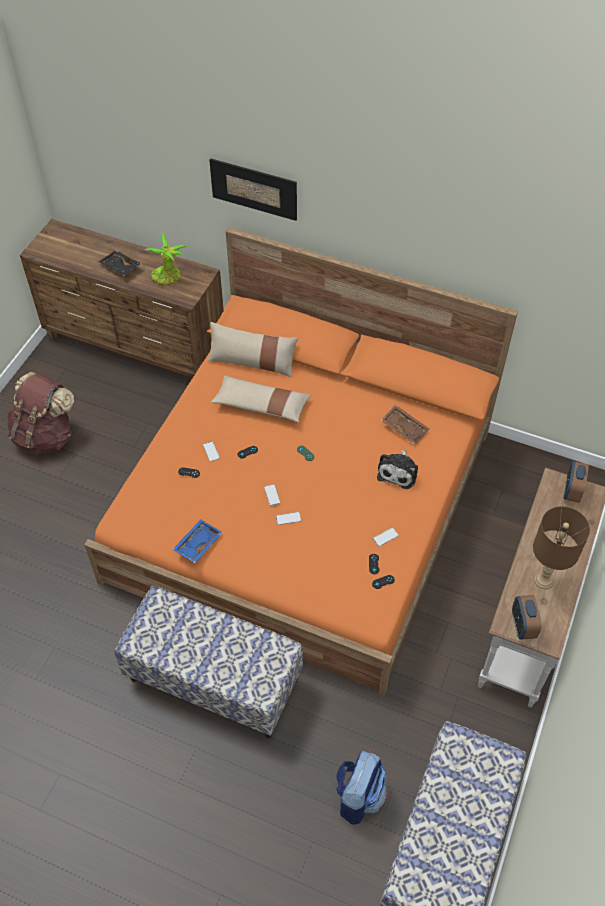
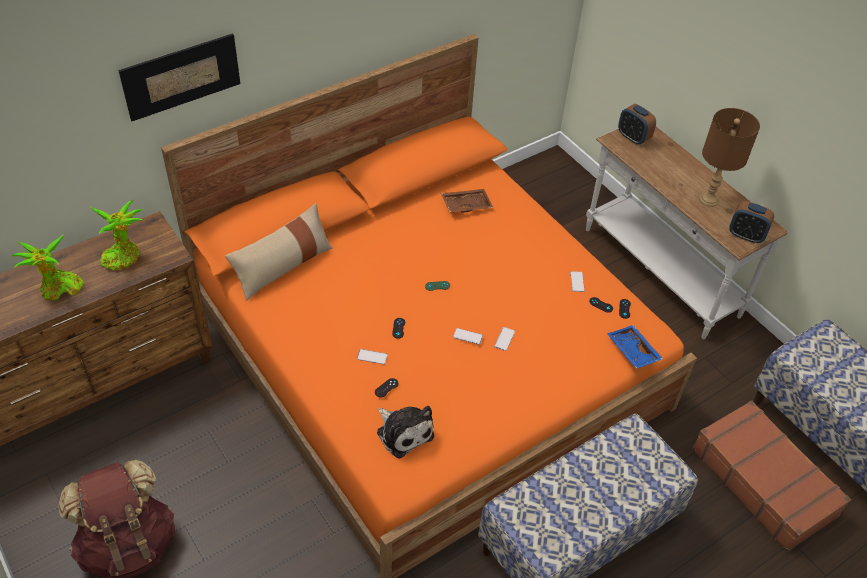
camera: 60 degrees left, 5 degrees down
(120, 267) = (58, 289): black tray -> potted plant
(197, 544) = (482, 427): blue tray -> blue tray (631, 351)
(261, 405) = (347, 288): beige pillow -> none
(358, 795) = (763, 481): backpack -> brown suitcase
(398, 472) = (511, 235): plush toy -> plush toy (403, 432)

